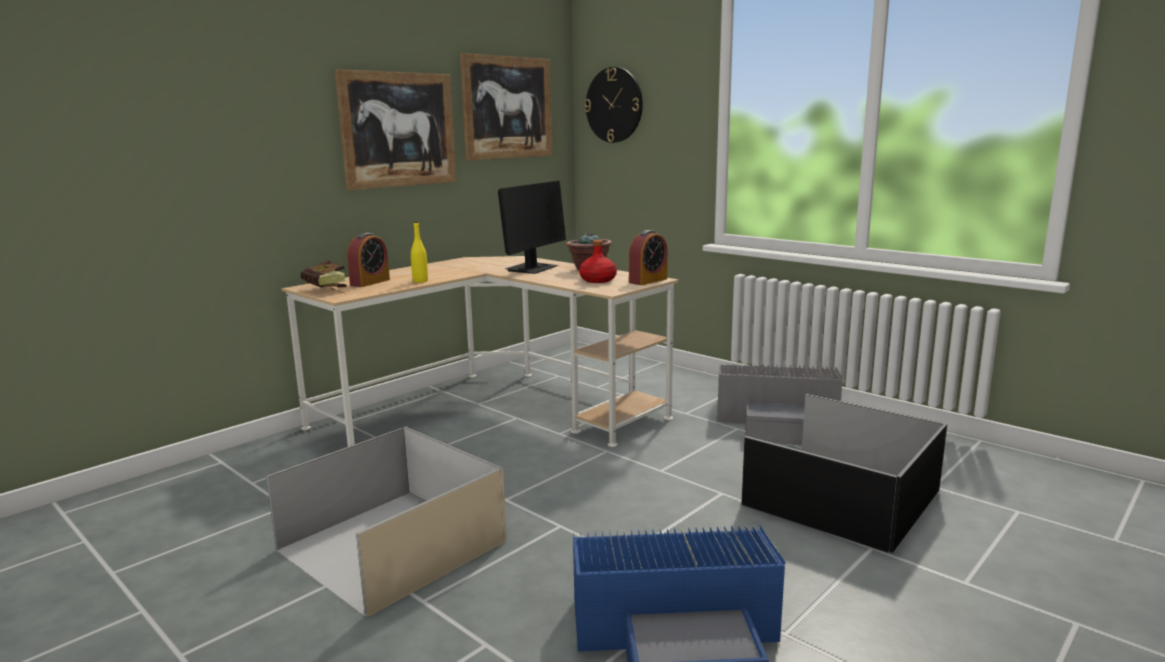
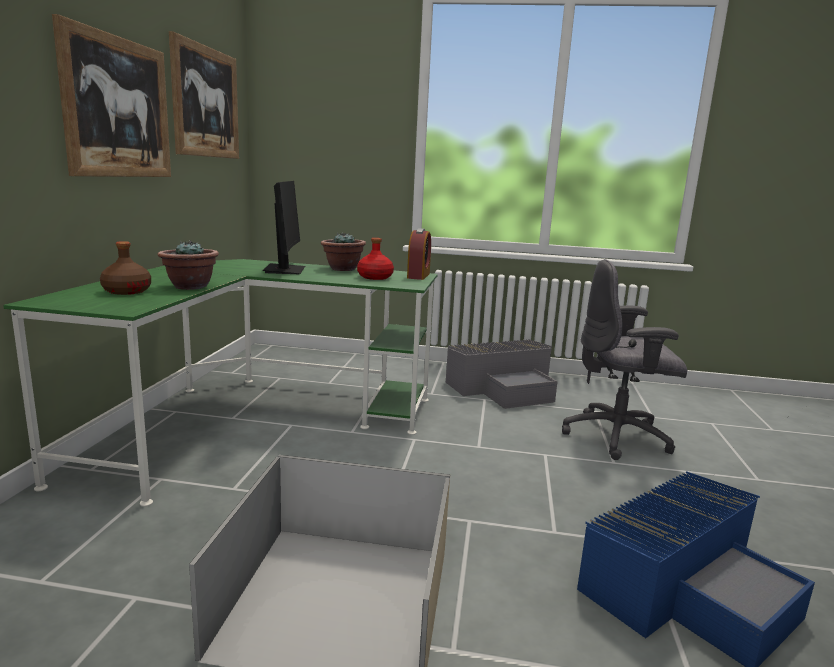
camera: 35 degrees left, 0 degrees up
(327, 291) = (88, 304): book -> none
(370, 282) = (126, 291): alarm clock -> brown bottle
(420, 281) = (190, 287): yellow bottle -> potted plant
(492, 408) = (253, 419): beige desk -> green desk
(614, 105) = (300, 114): wall clock -> none
(841, 496) = (617, 437): black storage box -> grey office chair

